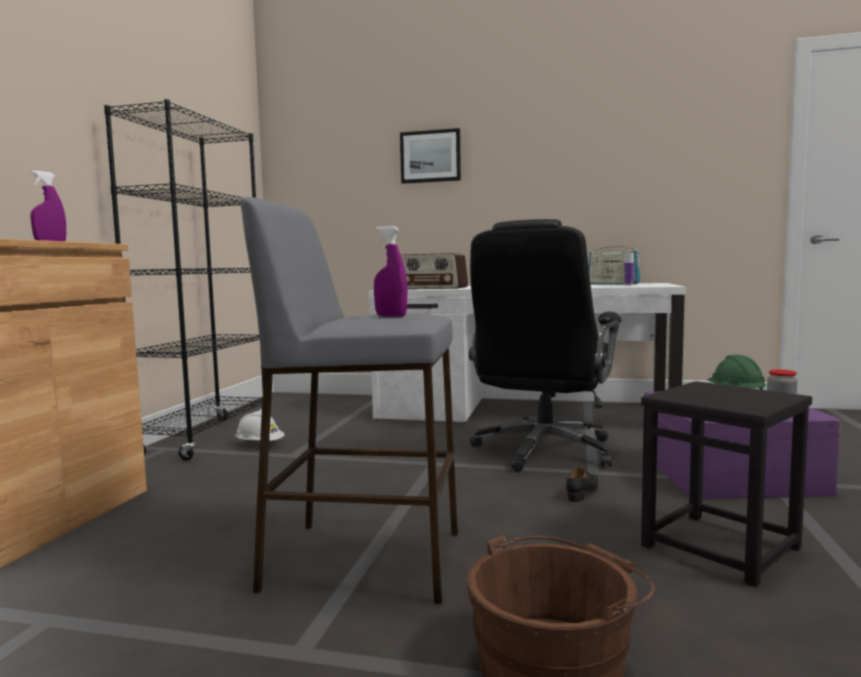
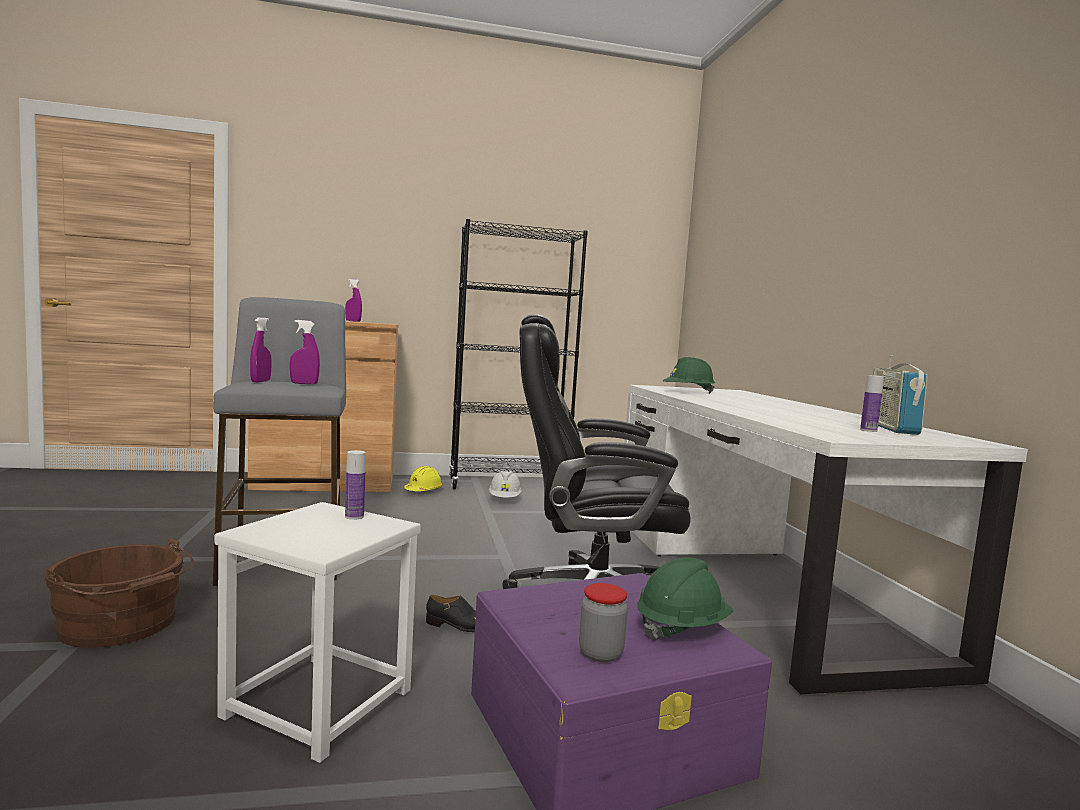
camera: 65 degrees right, 0 degrees up
(167, 474) = (423, 490): none -> yellow hard hat
(410, 311) = (304, 383): none -> purple spray bottle
(430, 156) = (784, 230): picture -> none
(432, 288) = (688, 392): radio -> green hard hat
(688, 390) = (354, 516): none -> bottle
(721, 546) = (319, 703): black stool -> white stool

